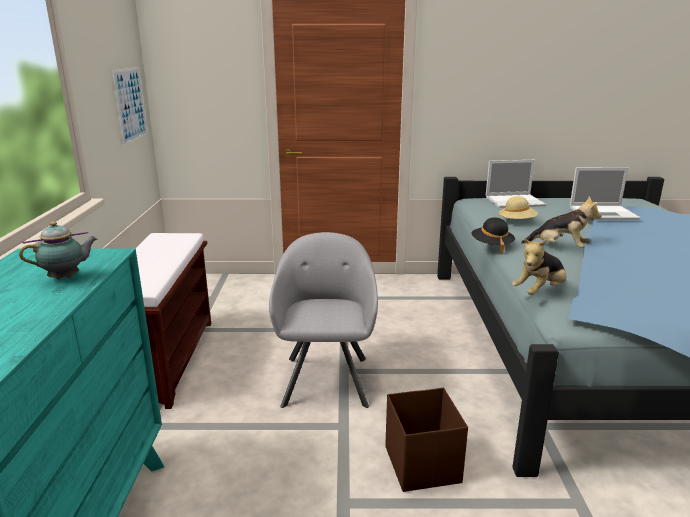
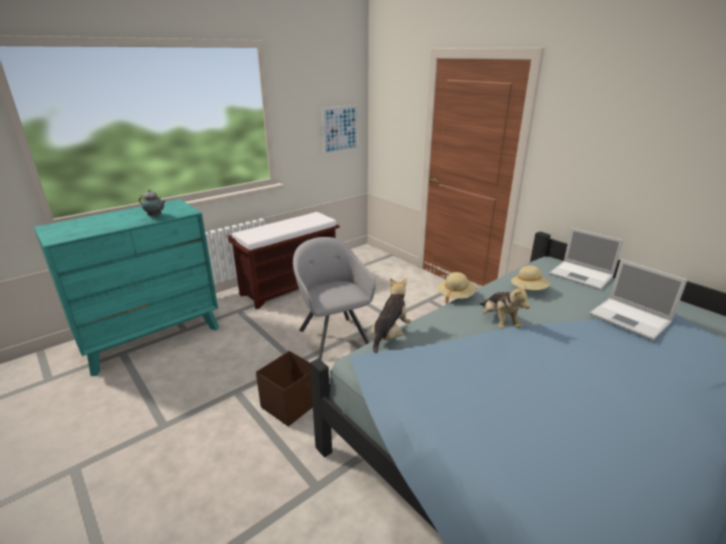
camera: 50 degrees right, 5 degrees up
(326, 377) = (333, 336): grey armchair -> grey armchair turned 75 degrees counterclockwise
(491, 246) = (455, 296): black hat -> beige hat
(540, 292) = (390, 336): plush toy -> plush toy turned 105 degrees clockwise

